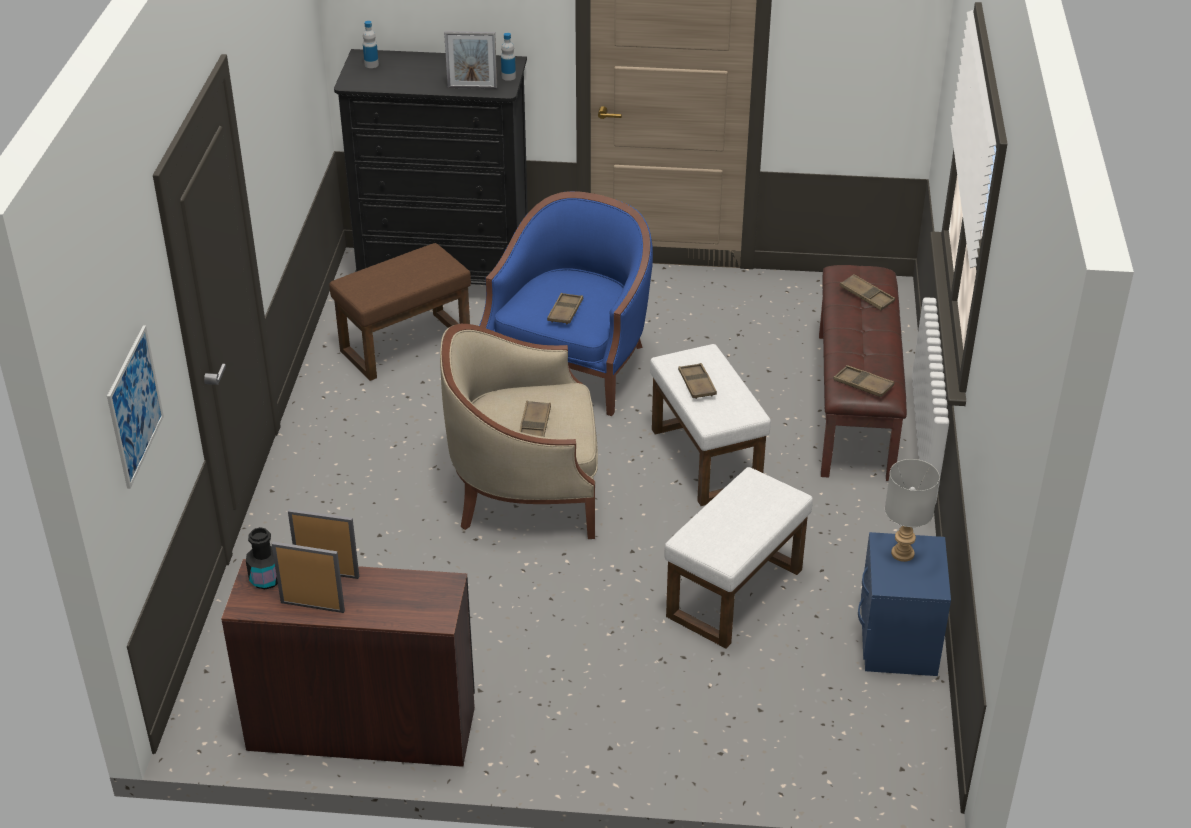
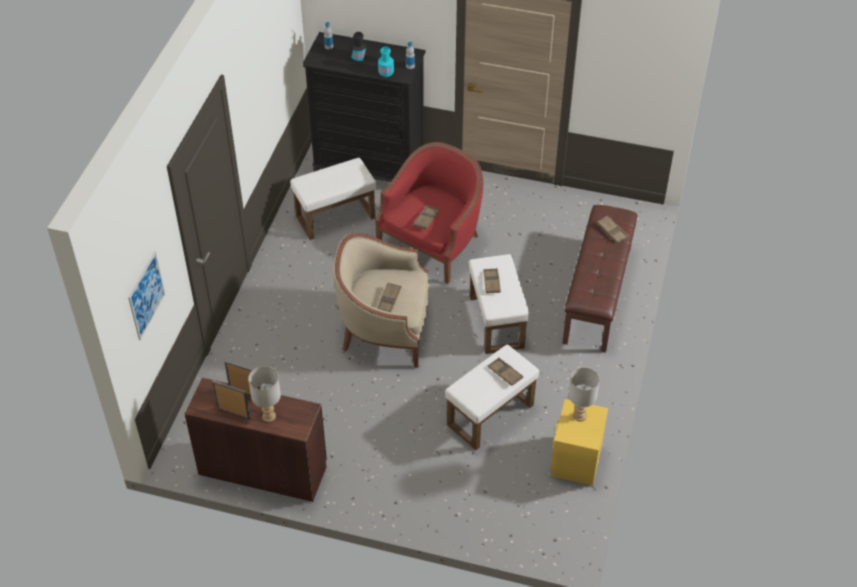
camera: 10 degrees right, 10 degrees up
(266, 579) = (212, 392): black bottle -> black bottle (359, 57)
(378, 604) = (269, 417): none -> grey table lamp
(406, 344) = (336, 216): brown ottoman -> white ottoman
(472, 87) = (386, 72): picture frame -> turquoise bottle
(573, 365) = (433, 244): blue armchair -> red armchair
(863, 385) = (590, 297): brown tray -> brown tray (505, 373)
(898, 641) = (576, 460): blue nightstand -> yellow nightstand

